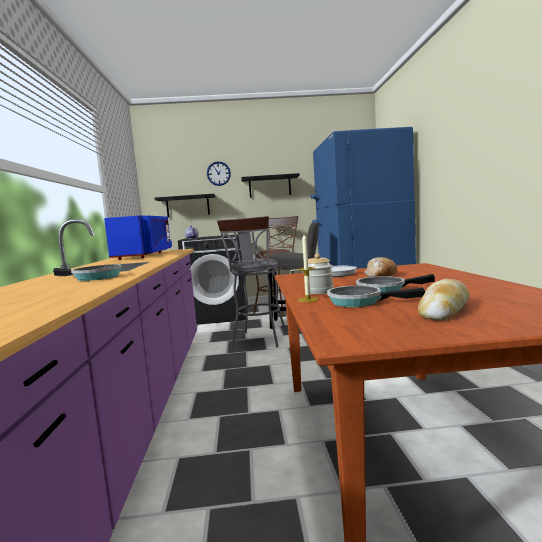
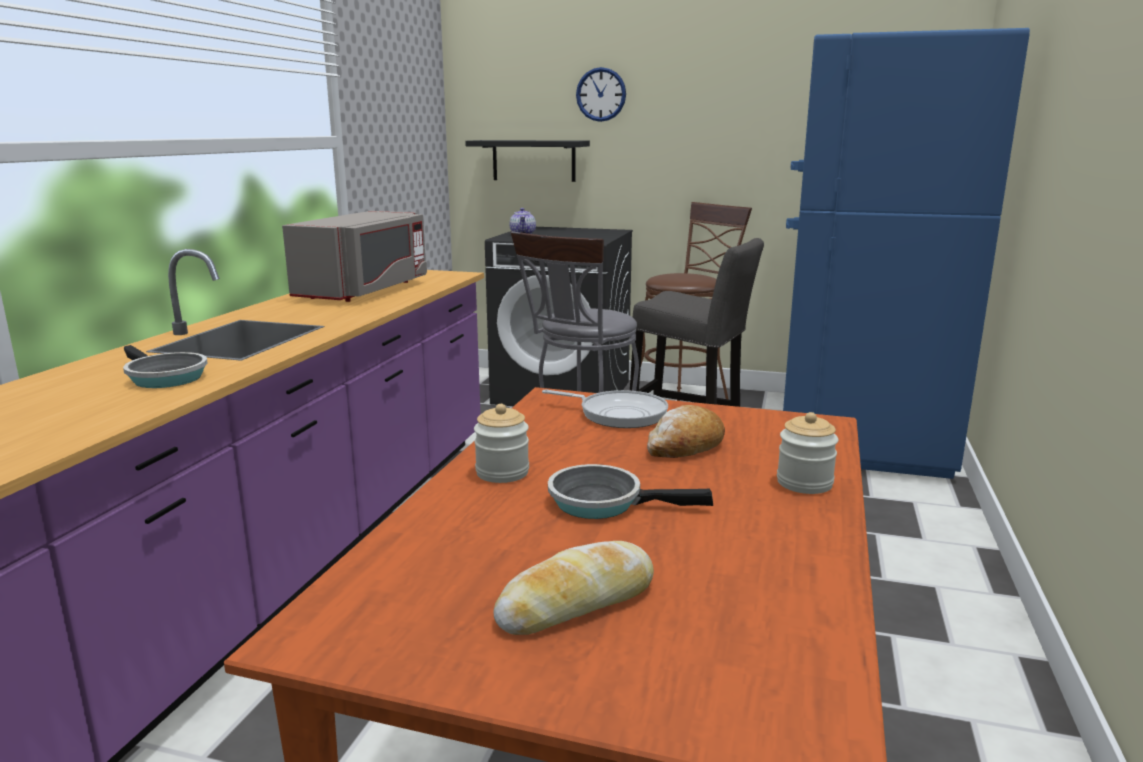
camera: 20 degrees right, 10 degrees up
(144, 256) = (365, 291): blue microwave -> grey microwave
(269, 186) = (707, 131): black shelf -> none
(308, 300) = (446, 495): candle -> none
(359, 302) = (503, 529): frying pan -> none
(449, 275) = (804, 483): none -> jar

